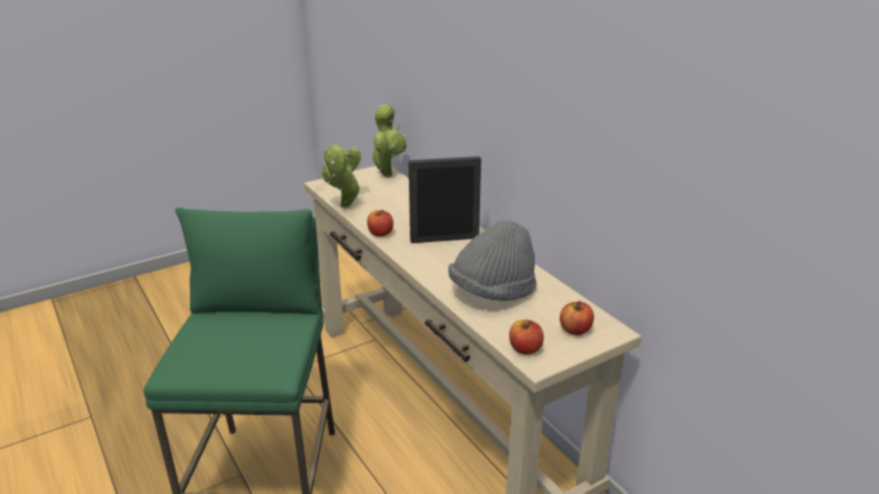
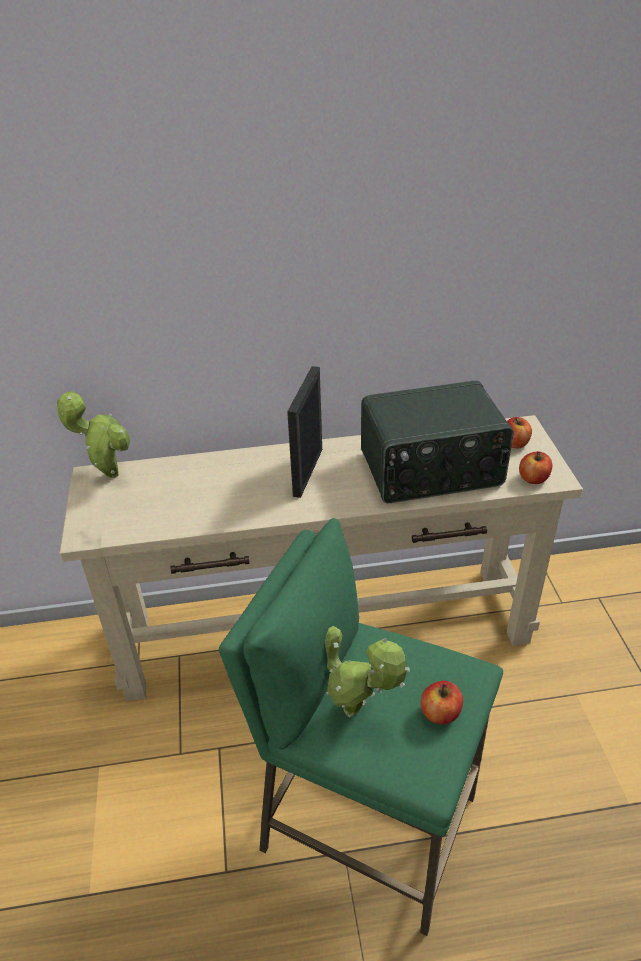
camera: 65 degrees left, 10 degrees up
(344, 207) = (171, 529): potted plant -> potted plant (357, 712)
(380, 233) = (261, 515): apple -> apple (440, 713)
(492, 292) = (431, 470): grey hat -> radio

